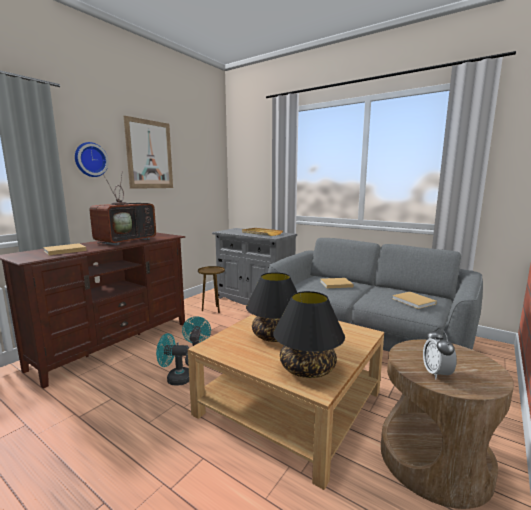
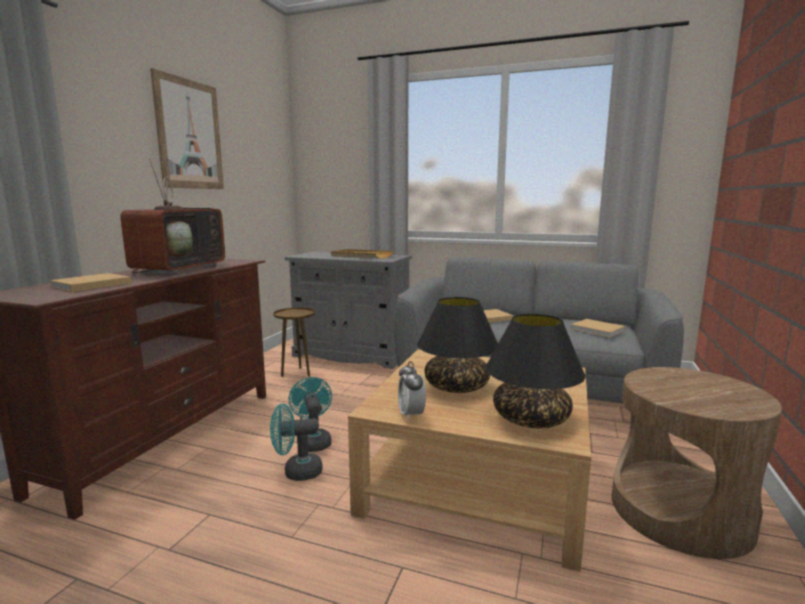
camera: 15 degrees left, 0 degrees up
(90, 159) = (103, 137): wall clock -> none
(436, 373) = (696, 400): alarm clock -> alarm clock (411, 415)

